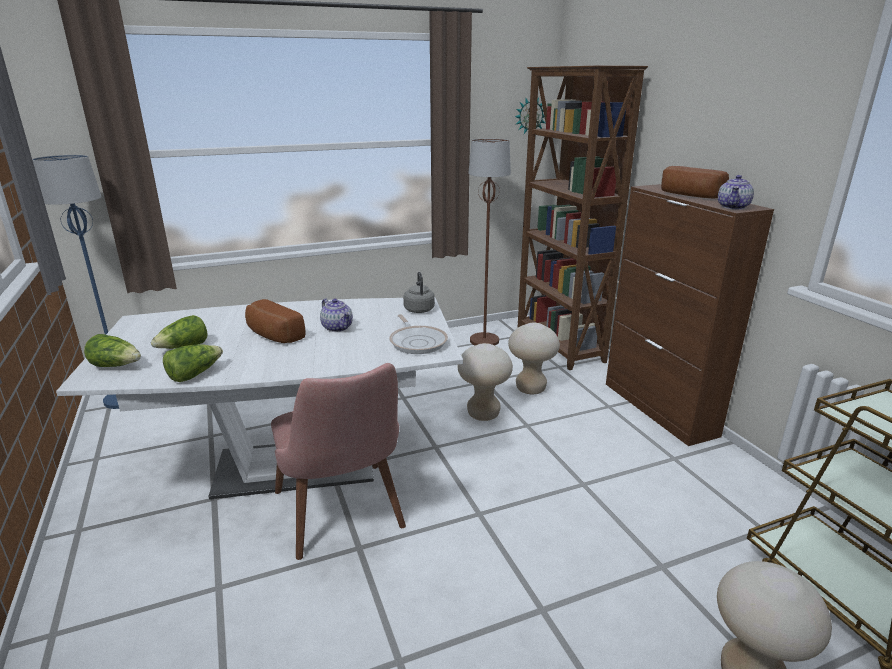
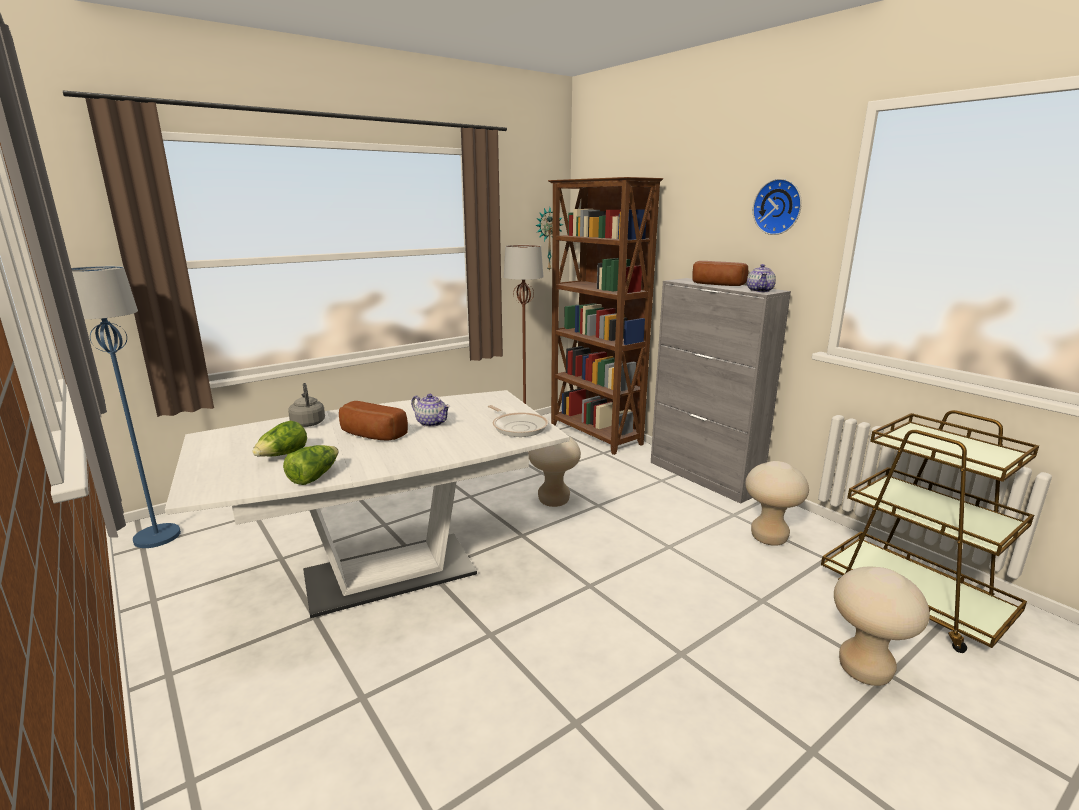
camera: 15 degrees left, 5 degrees down
(117, 366) = (219, 479): lettuce -> none
(345, 519) = (464, 612): pink chair -> none
(419, 309) = (499, 401): grey kettle -> grey kettle (308, 423)
(530, 388) = (586, 474): beige stool -> beige stool (769, 538)
(659, 409) = (704, 477): brown cabinet -> grey cabinet
(771, 104) = (778, 207): none -> wall clock

